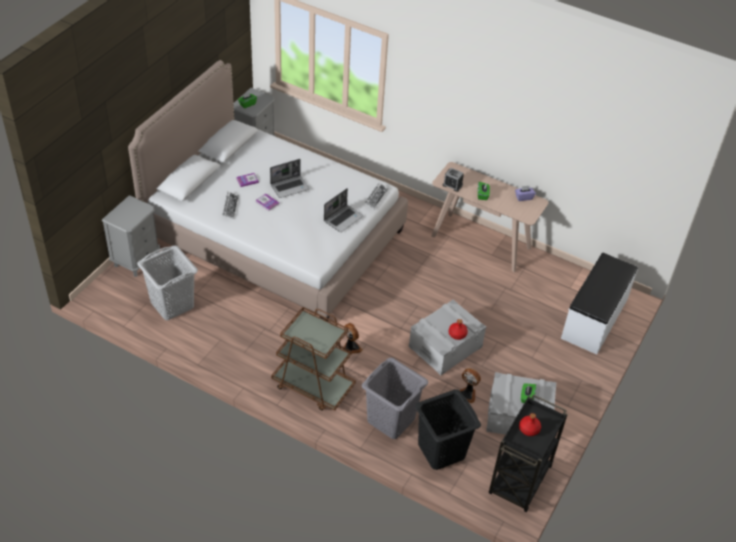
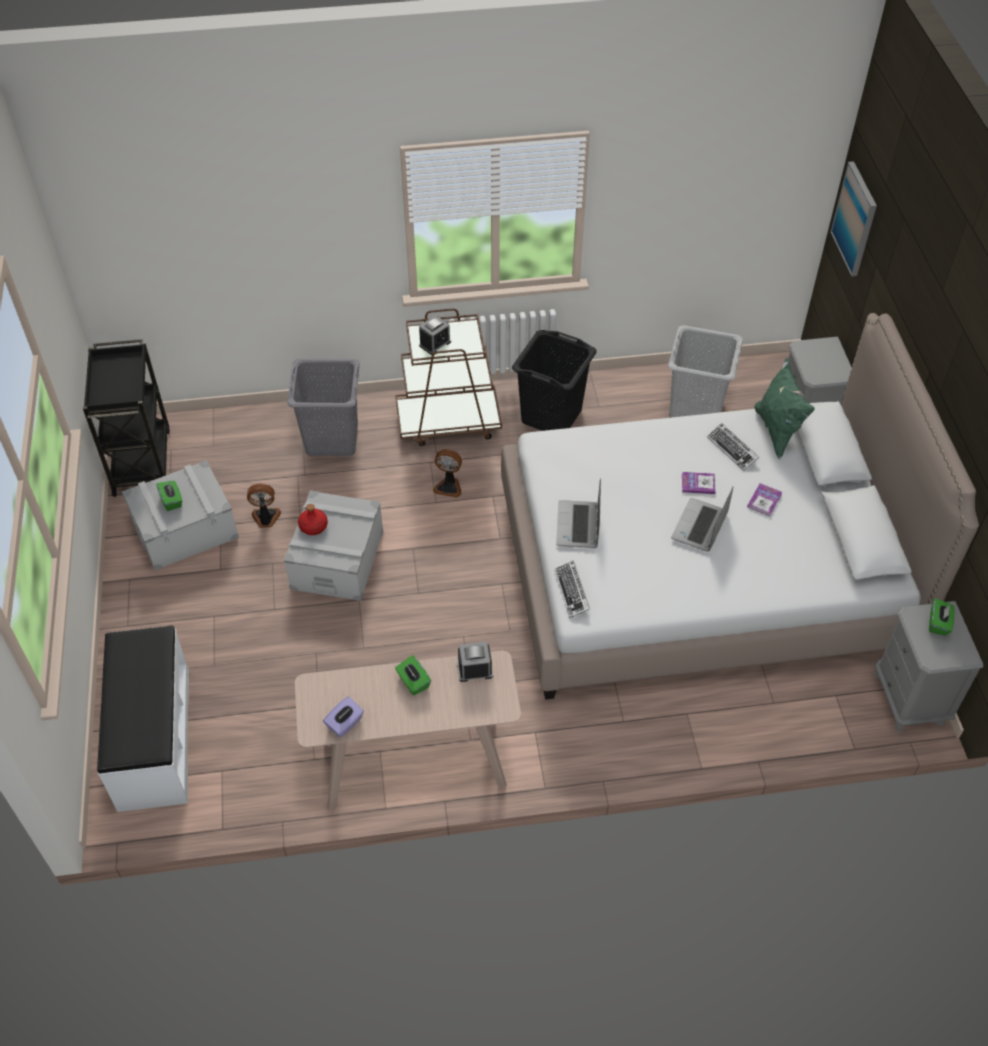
camera: 145 degrees right, 5 degrees up
(73, 170) = (855, 219): none -> picture
(198, 201) = (777, 431): none -> green pillow
(321, 335) = (435, 343): none -> alarm clock
(441, 450) = (251, 441): black laundry basket -> black laundry basket (552, 415)
(529, 429) = (123, 378): red bottle -> none

